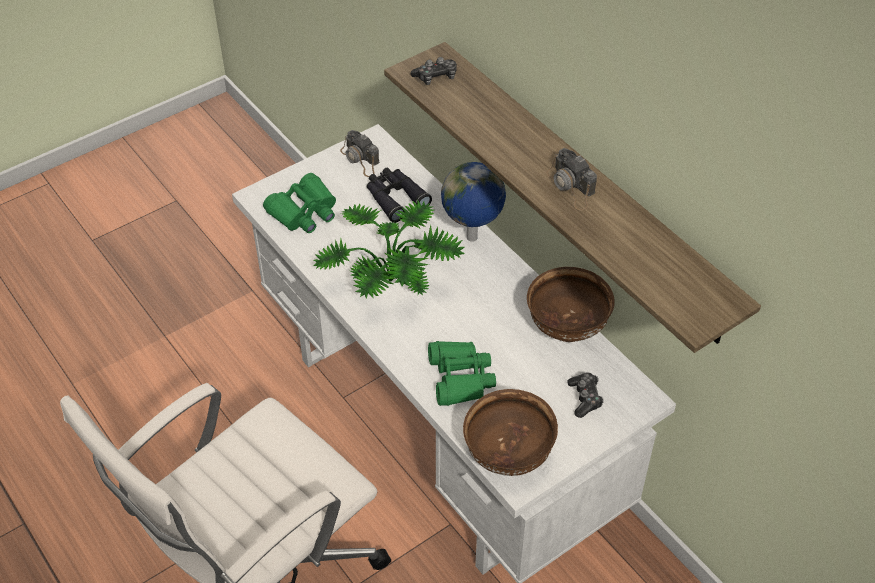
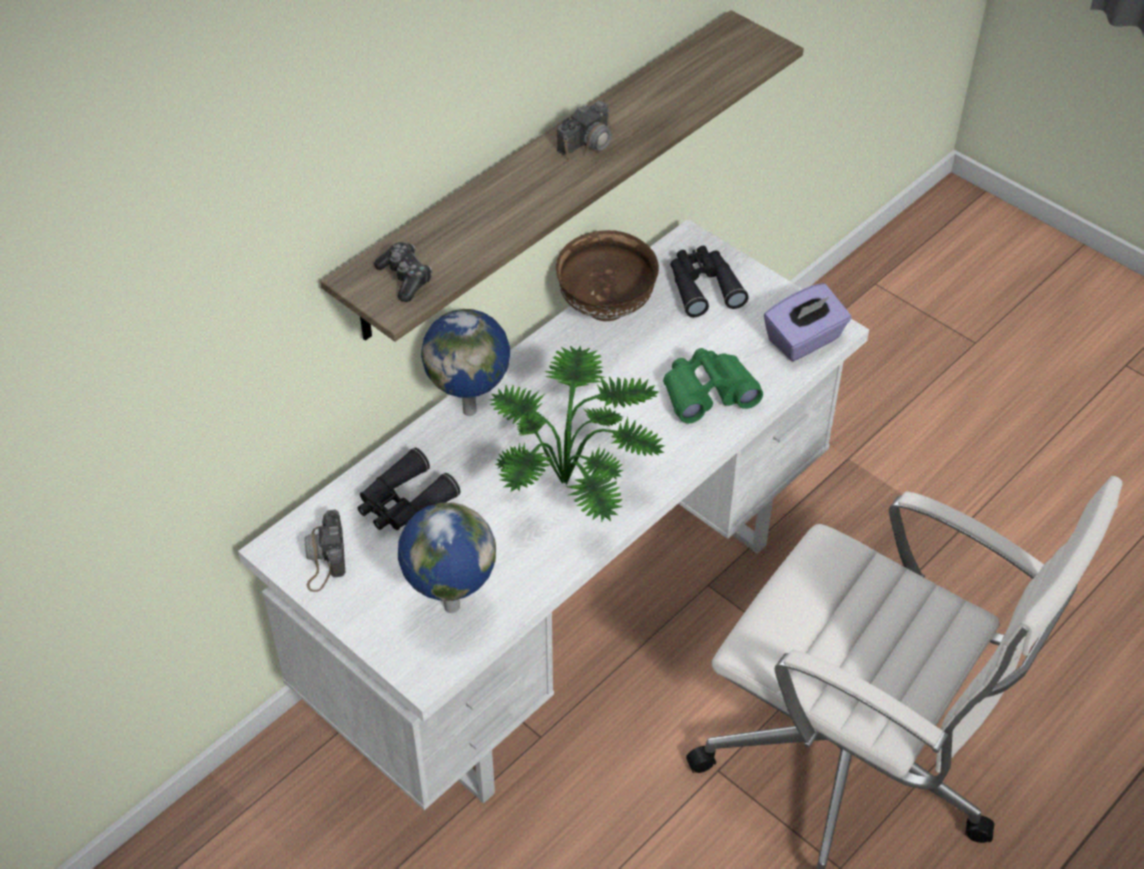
camera: 100 degrees left, 0 degrees up
(304, 212) = (450, 606): green binoculars -> globe
(360, 159) = (325, 557): camera -> camera turned 135 degrees clockwise
(509, 457) = (804, 340): brown bowl -> purple tissue box
(585, 398) = (703, 286): game controller -> black binoculars

